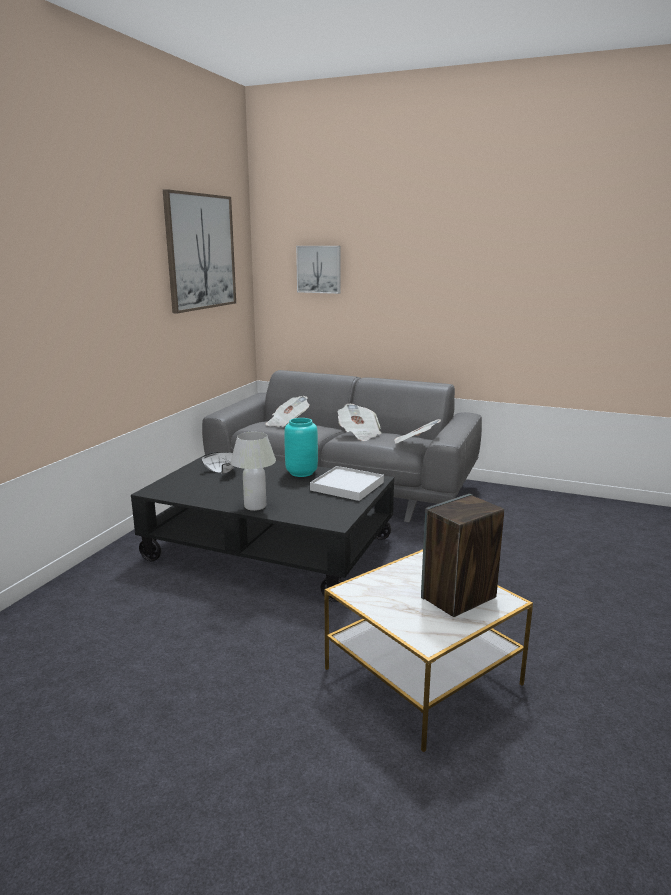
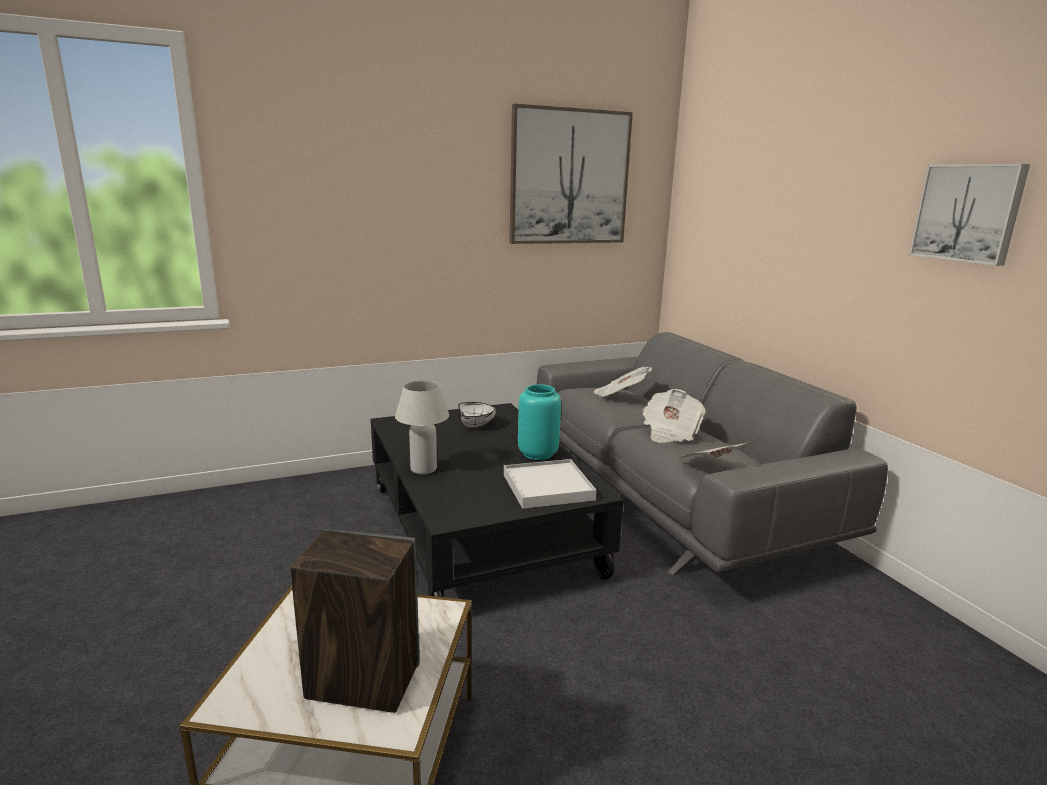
camera: 45 degrees right, 0 degrees up
(319, 269) = (729, 206): picture -> picture (968, 213)

